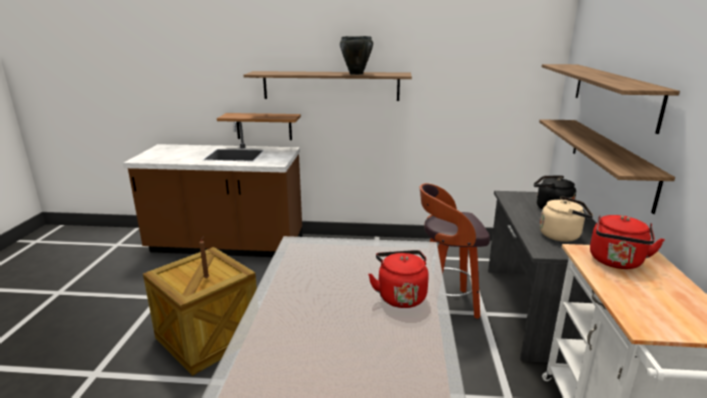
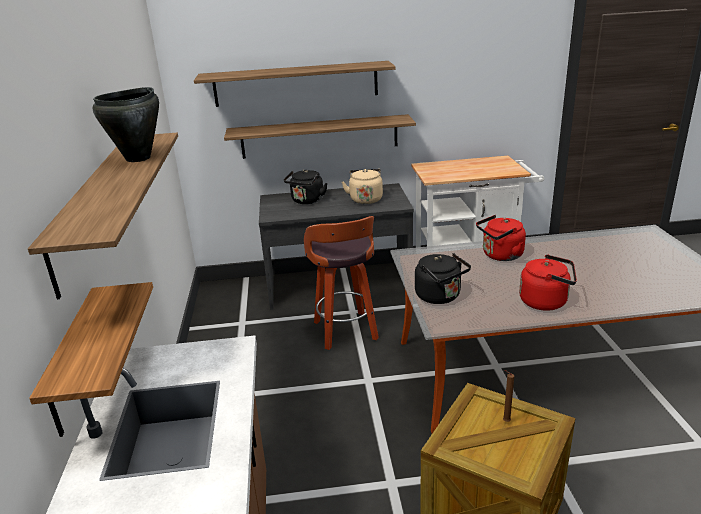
camera: 100 degrees left, 5 degrees up
(333, 249) = (440, 297): none -> black kettle
(616, 262) = (443, 172): red kettle -> red kettle (546, 301)

